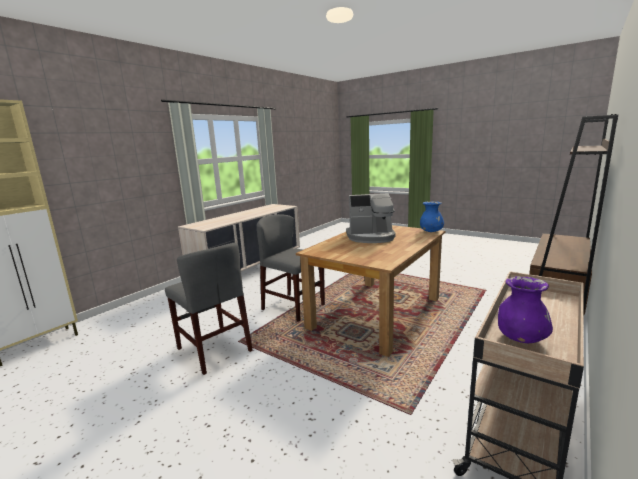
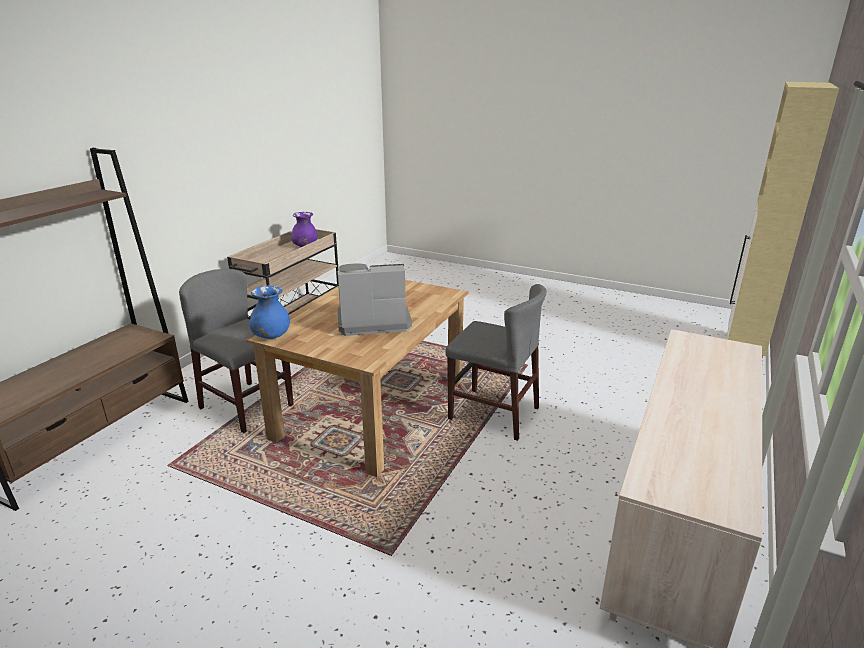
camera: 170 degrees right, 10 degrees up
(214, 349) = (544, 356): grey chair -> grey chair (246, 407)

